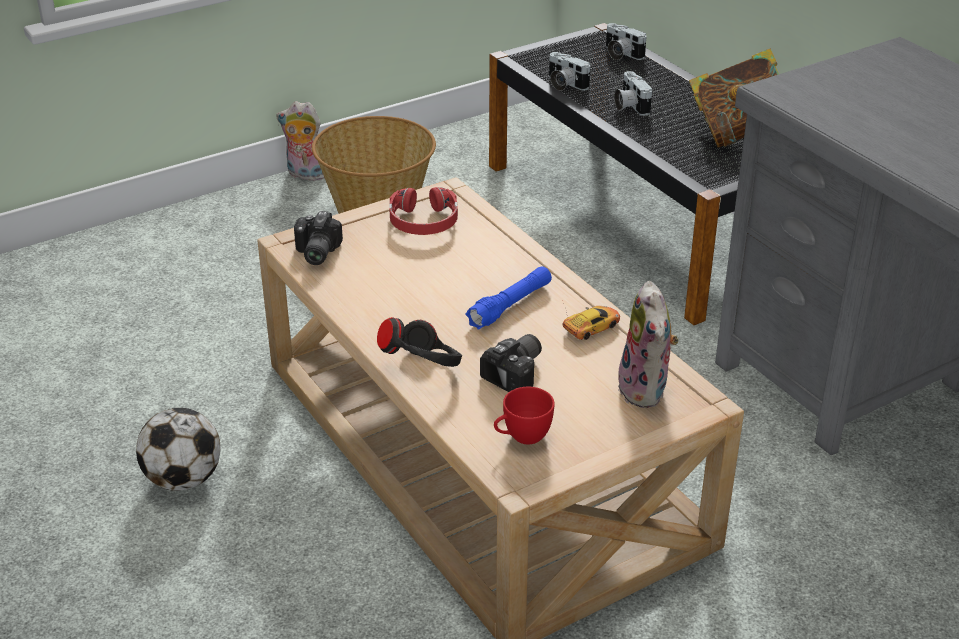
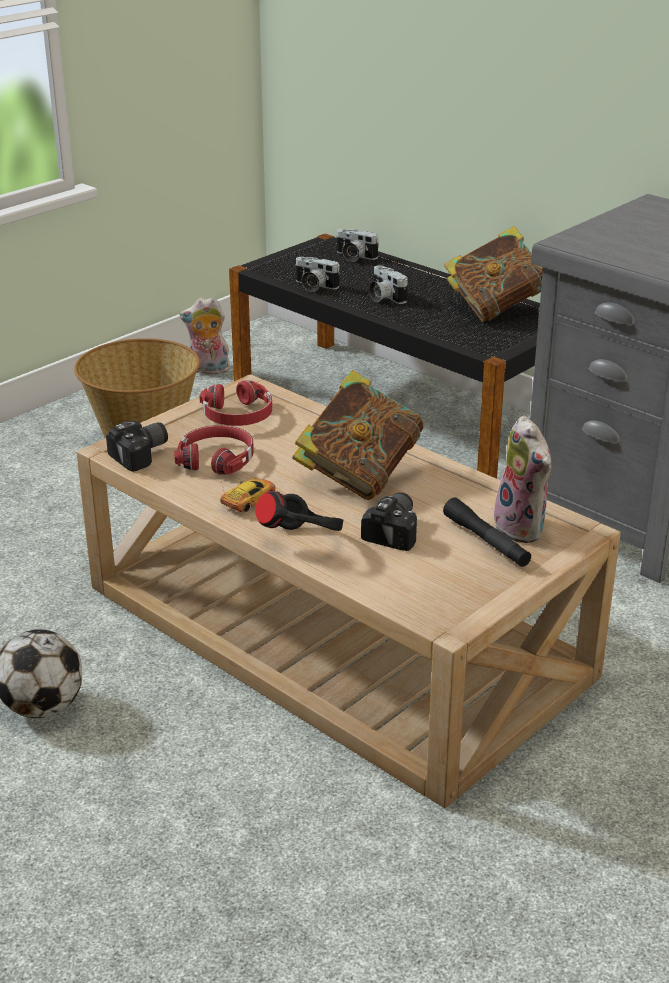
camera: 15 degrees left, 5 degrees down
(305, 175) = (52, 411): plush toy -> plush toy (208, 370)
(315, 253) = (142, 455): camera -> camera turned 120 degrees counterclockwise
(383, 267) = (217, 459): none -> red headphones
(510, 306) = (358, 475): blue flashlight -> book
(522, 437) = (428, 585): red cup -> none
(591, 326) = (445, 482): toy car -> toy car (249, 499)
(600, 399) = (486, 541): none -> black flashlight

